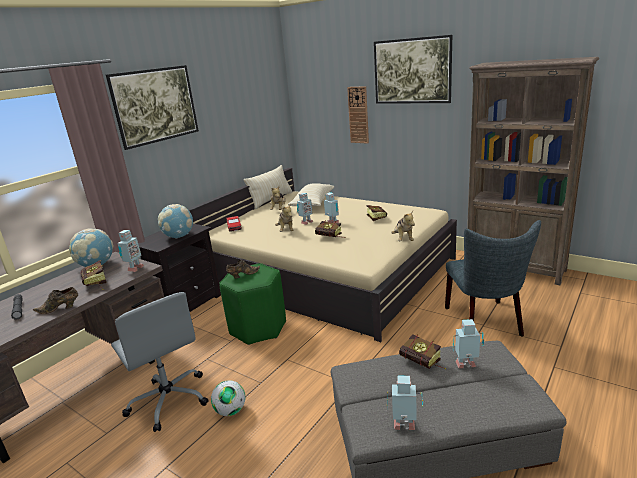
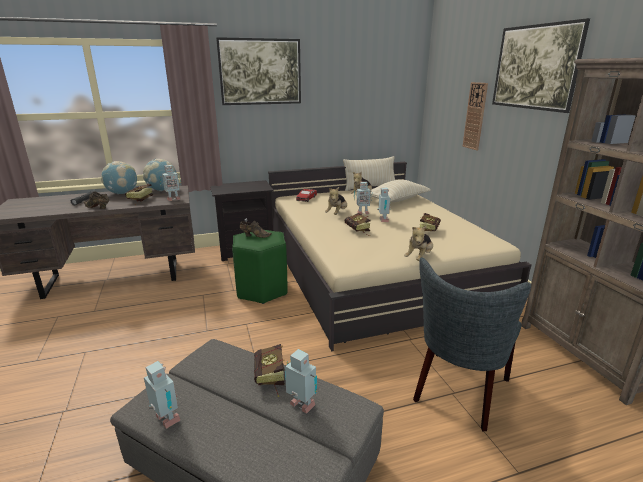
camera: 35 degrees right, 0 degrees up
(169, 400) = (147, 310): grey office chair -> none
(179, 236) = (243, 189): globe -> globe (122, 193)
(231, 411) = (163, 339): football -> none

